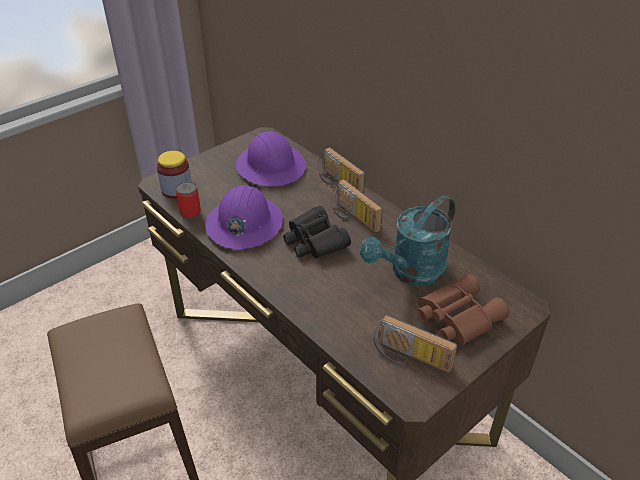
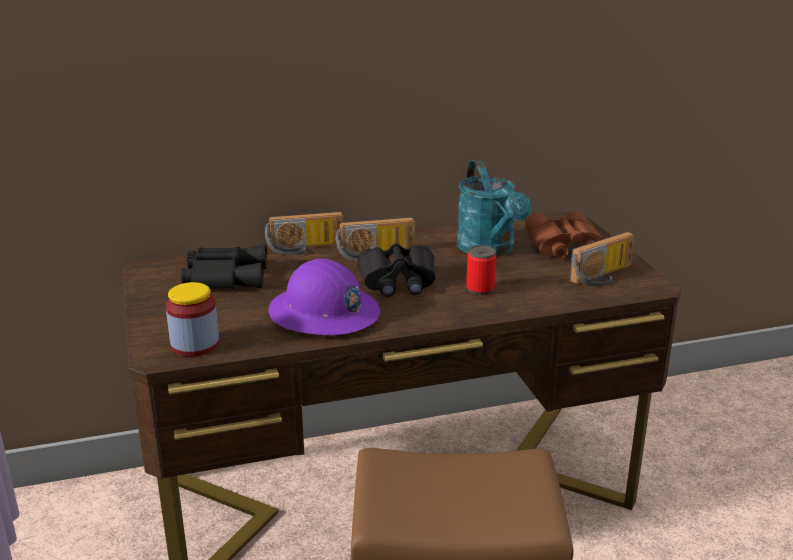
camera: 65 degrees left, 15 degrees down
(190, 213) = (260, 344): can -> can (480, 289)
(271, 166) = (225, 277): purple hard hat -> black binoculars

